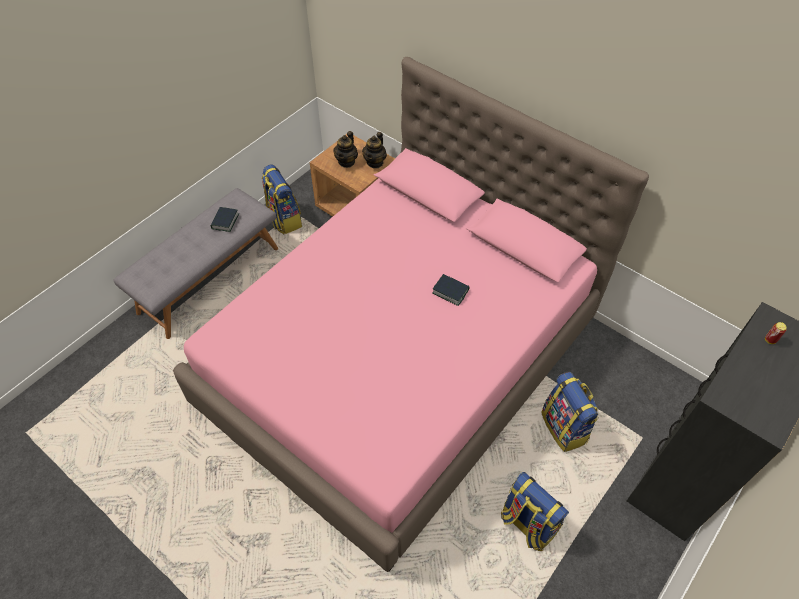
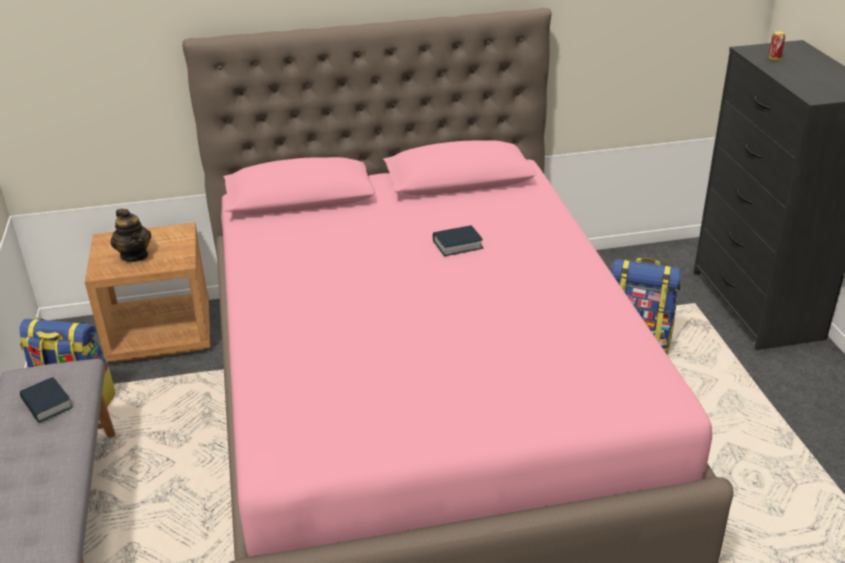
camera: 50 degrees left, 20 degrees down
(375, 162) = (171, 237): teapot -> none
(527, 524) = (729, 429): backpack -> none

